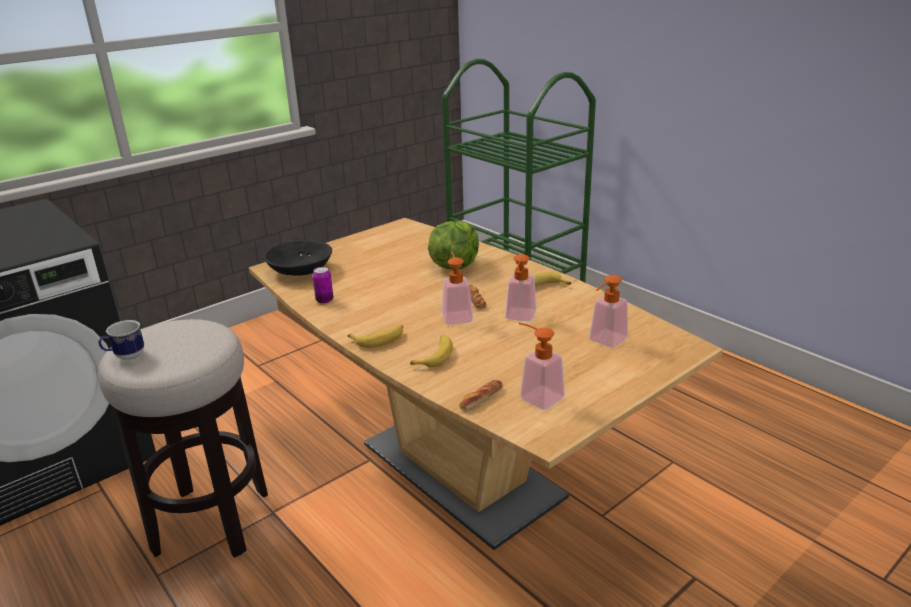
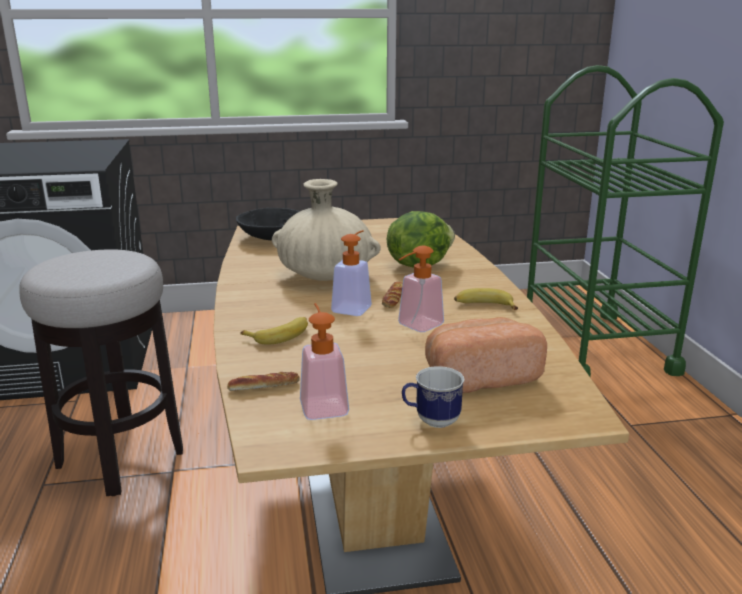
camera: 30 degrees right, 5 degrees down
(125, 357) = (49, 264): mug -> mug (431, 421)
(324, 300) = (256, 264): can -> none
(379, 339) = (252, 307): banana -> none
(397, 295) = (325, 276): none -> beige vase
(604, 342) = (478, 377): soap dispenser -> bread

